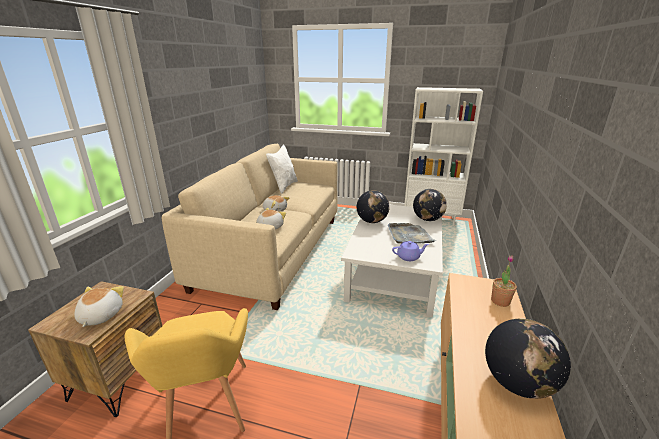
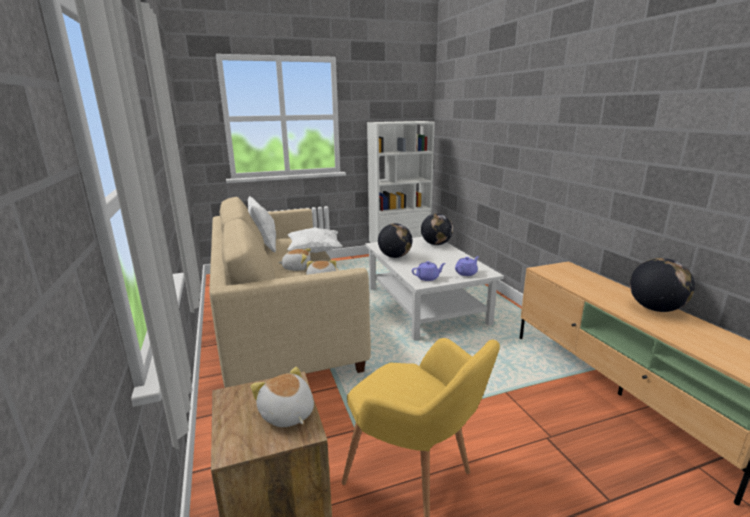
camera: 35 degrees left, 5 degrees down
(309, 200) = (314, 252): none -> white pillow
(367, 250) = (428, 278): none -> purple teapot
(409, 235) = (441, 259): grey tray -> none
(500, 301) = (580, 273): potted plant -> none

